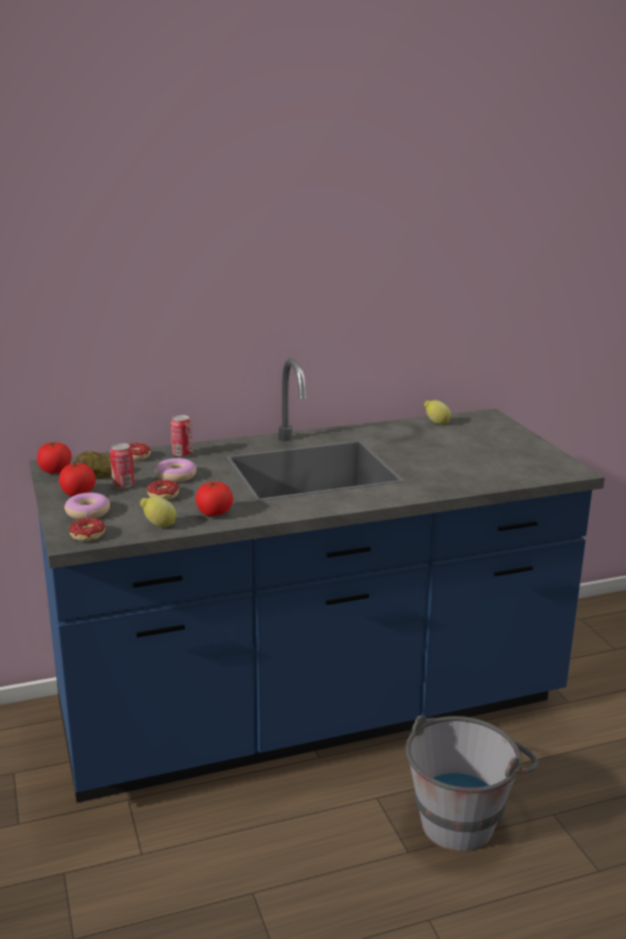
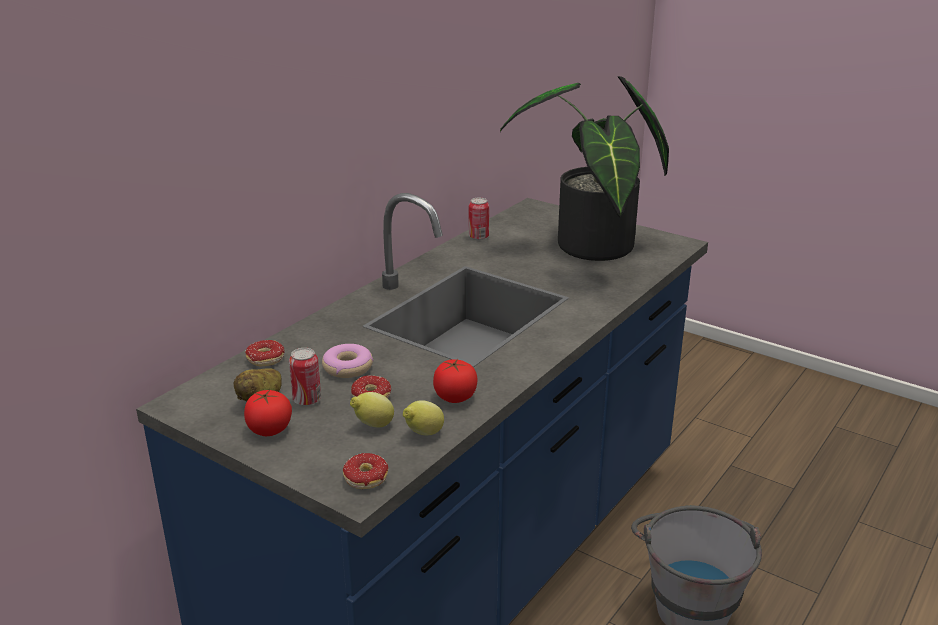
camera: 35 degrees left, 5 degrees up
(55, 471) = (194, 410): tomato -> none
(88, 512) = (320, 449): donut -> none
(182, 454) = (312, 339): can -> can (478, 237)
(436, 423) = (503, 227): lemon -> lemon (373, 425)
(482, 456) = (591, 250): none -> potted plant

